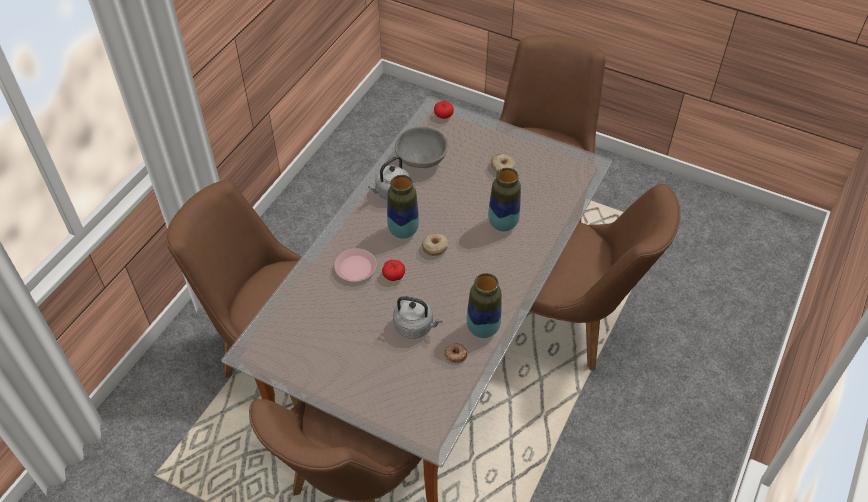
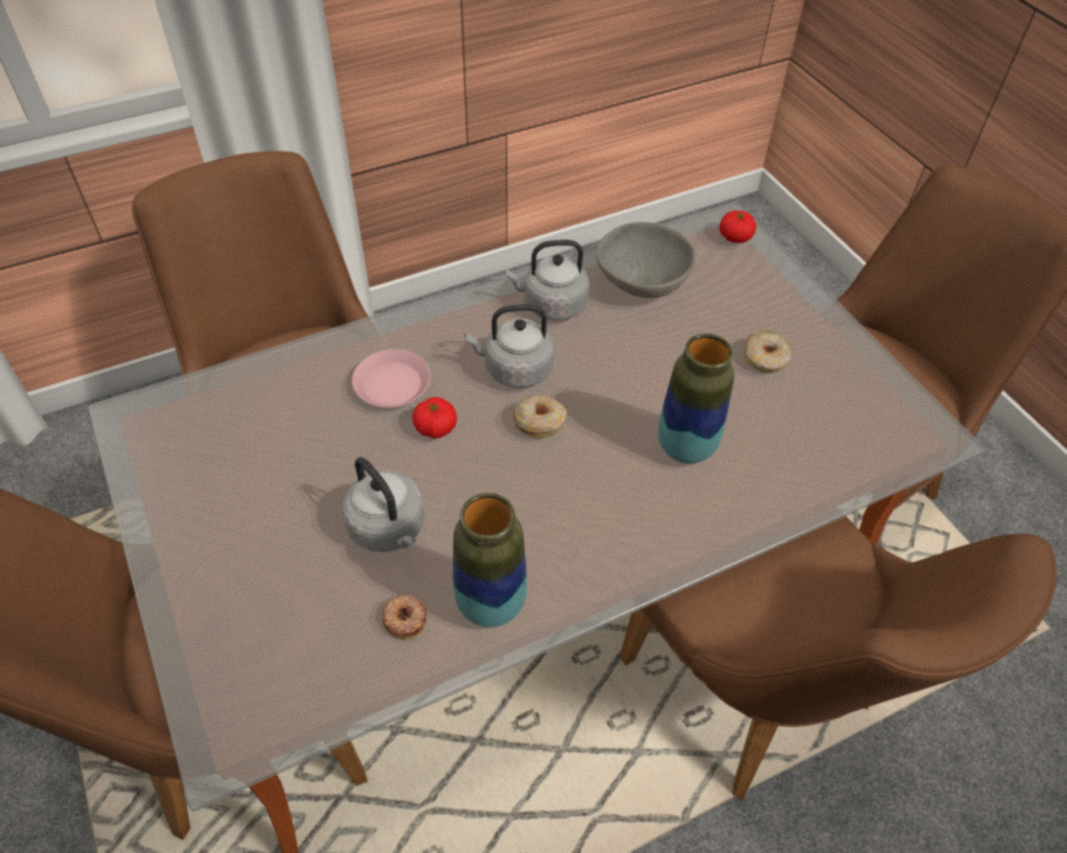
camera: 35 degrees right, 0 degrees up
(403, 231) = (514, 369): vase -> grey kettle

